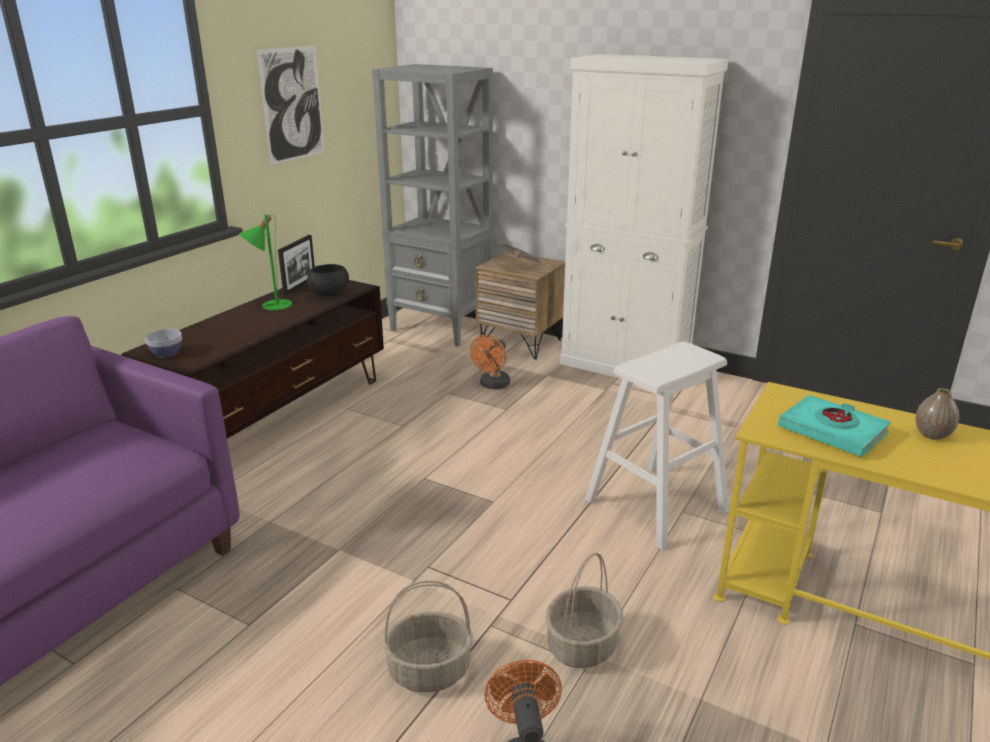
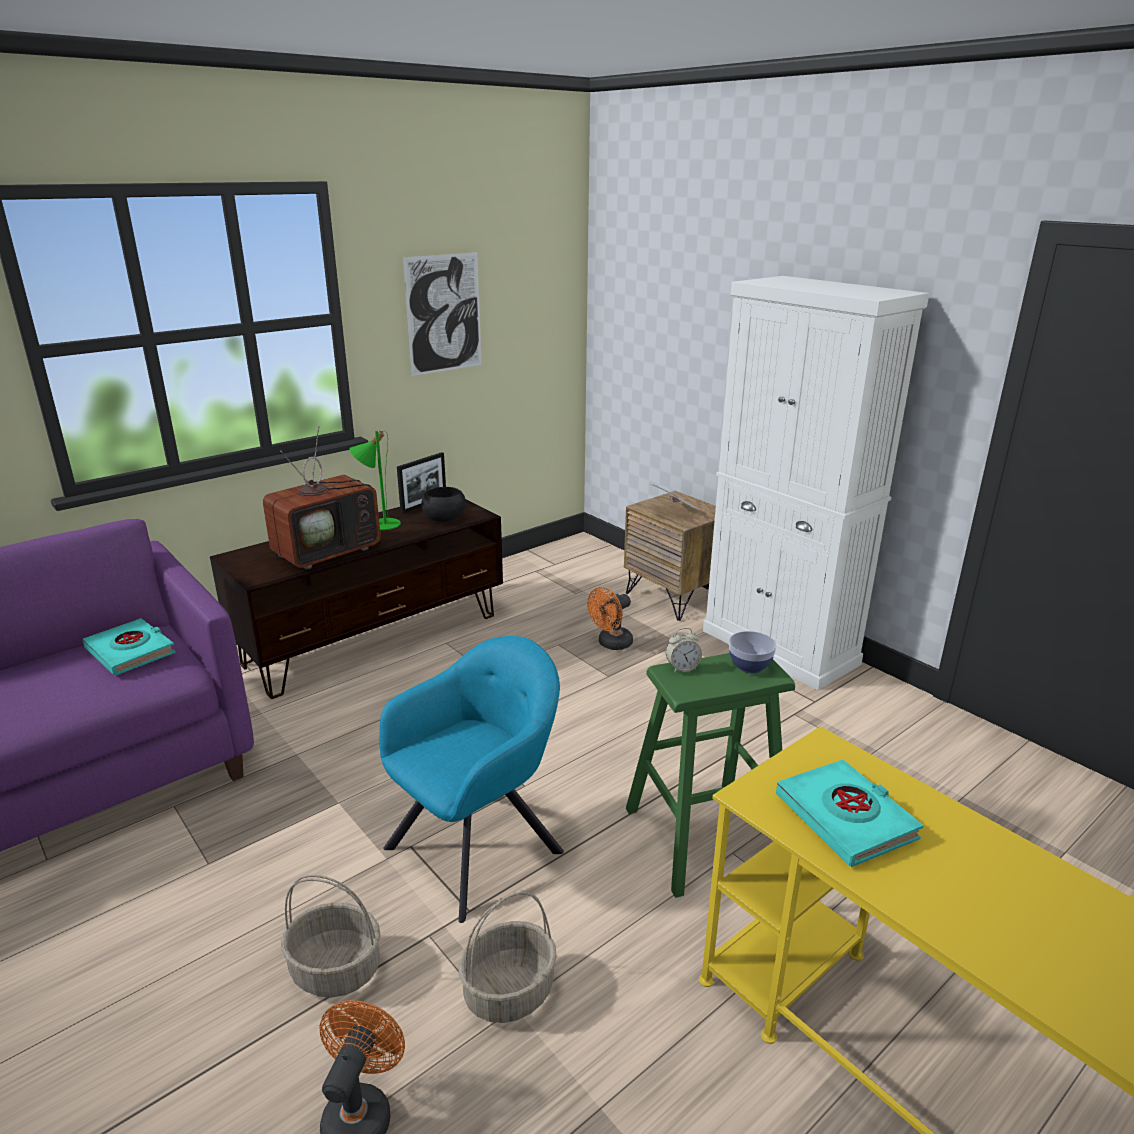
camera: 20 degrees right, 0 degrees up
(105, 445) = (131, 651): none -> turquoise book
(166, 353) = (246, 563): bowl -> bowl (749, 666)
(241, 332) = (328, 551): none -> television
(442, 328) = (599, 565): grey bookcase -> none
(486, 552) = (479, 845): none -> turquoise armchair
(641, 363) = (682, 668): none -> alarm clock
(656, 505) = (704, 837): white stool -> green stool
(932, 435) = (985, 857): vase -> none

